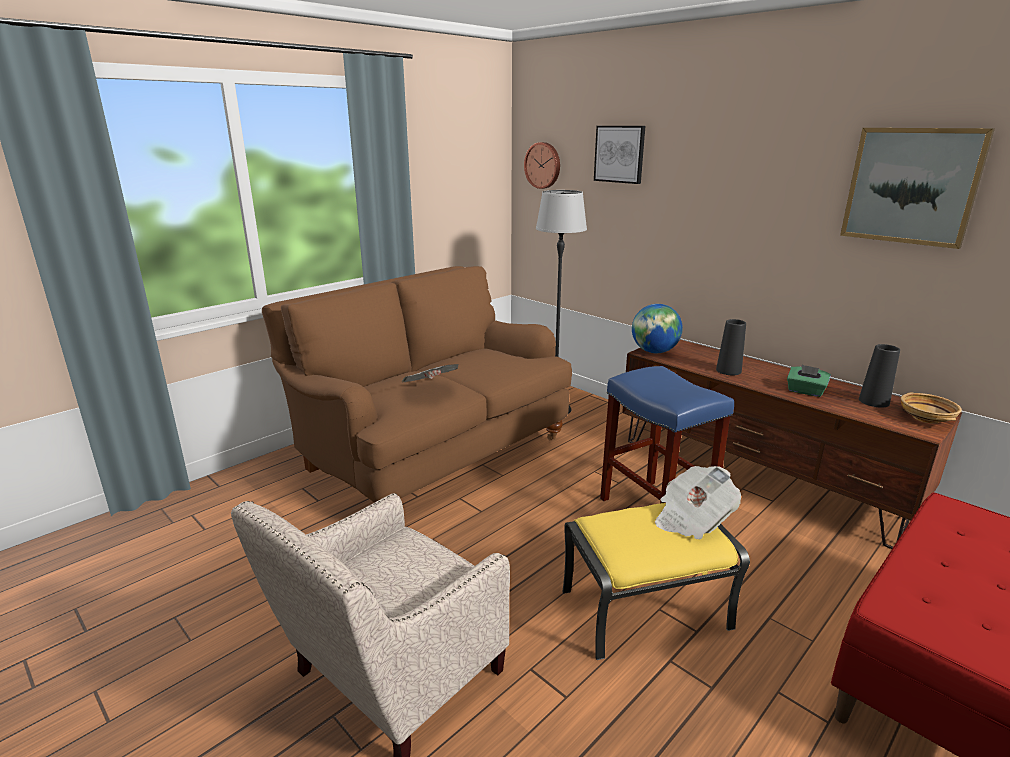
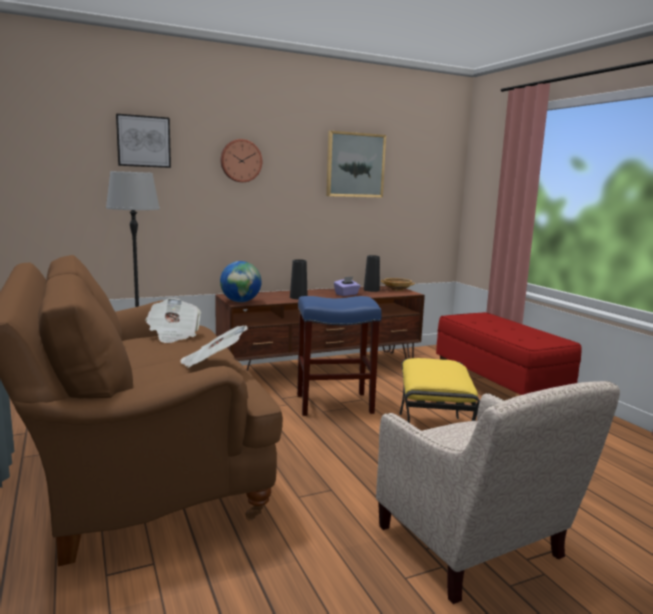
camera: 70 degrees left, 10 degrees down
(543, 165) = (39, 150): wall clock -> wall clock (240, 161)
(692, 519) = (434, 360): newspaper -> newspaper (173, 335)
(805, 391) = (346, 294): green tissue box -> purple tissue box

